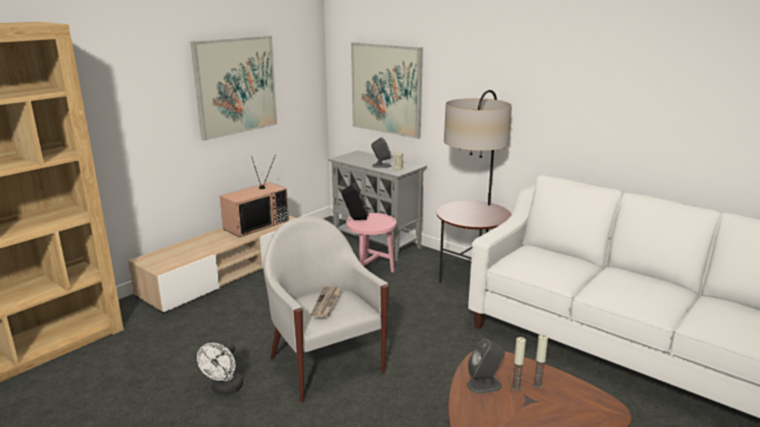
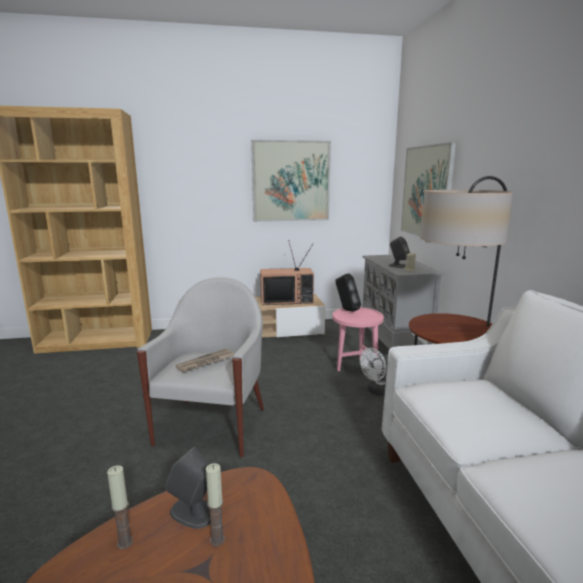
camera: 40 degrees right, 5 degrees down
(225, 389) = (128, 409): white fan -> white fan (376, 391)
(537, 385) = (246, 555): candle -> candle (125, 542)

